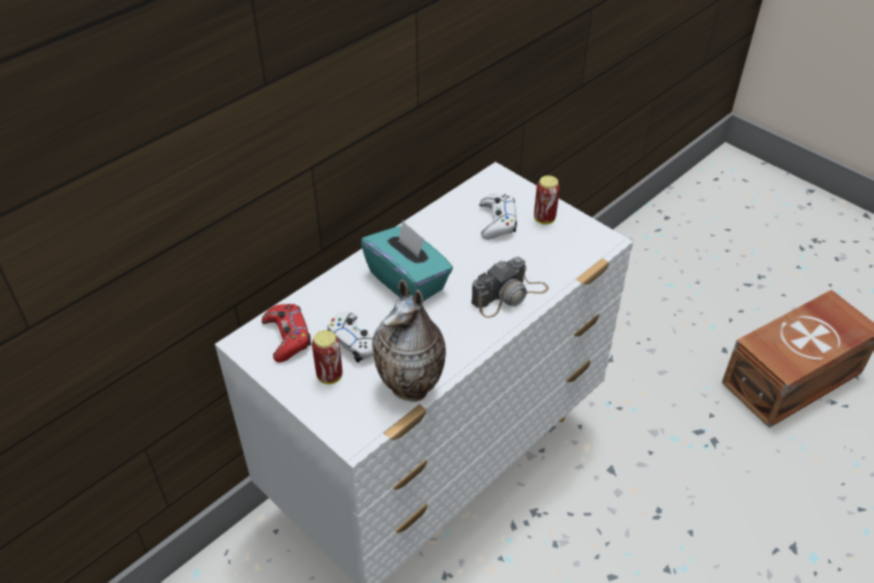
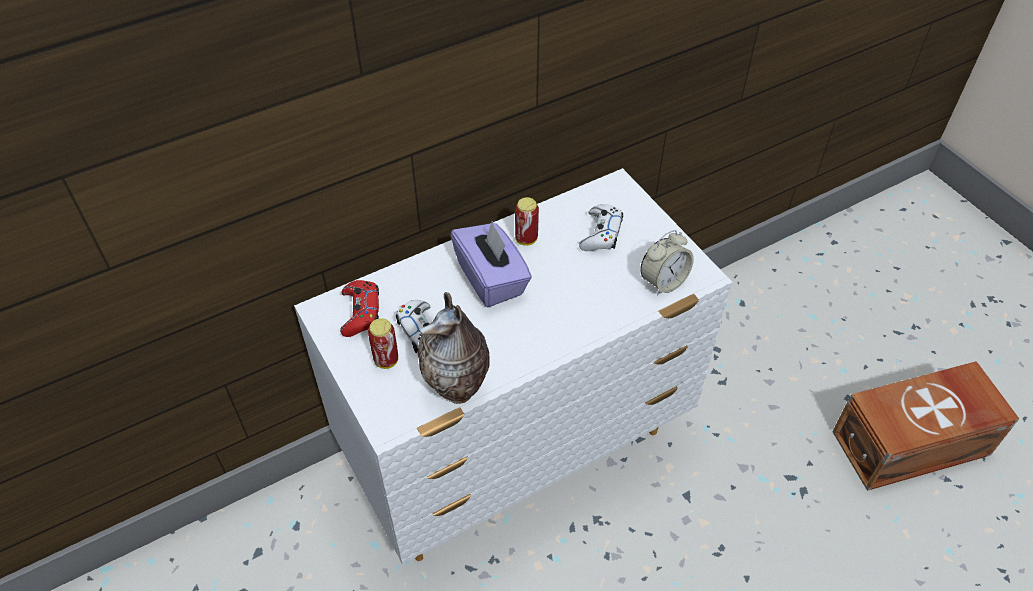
camera: 15 degrees right, 5 degrees up
(408, 281) = (491, 279): turquoise tissue box -> purple tissue box
(509, 295) = (585, 314): camera -> none
(544, 219) = (649, 240): can -> can (526, 239)
(571, 253) = (663, 282): none -> alarm clock

